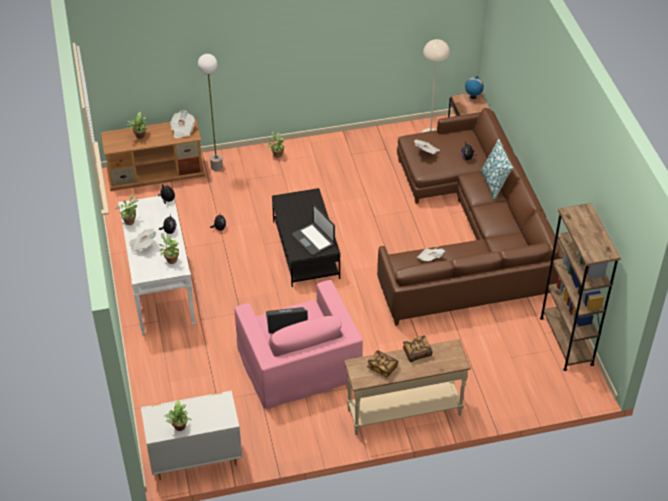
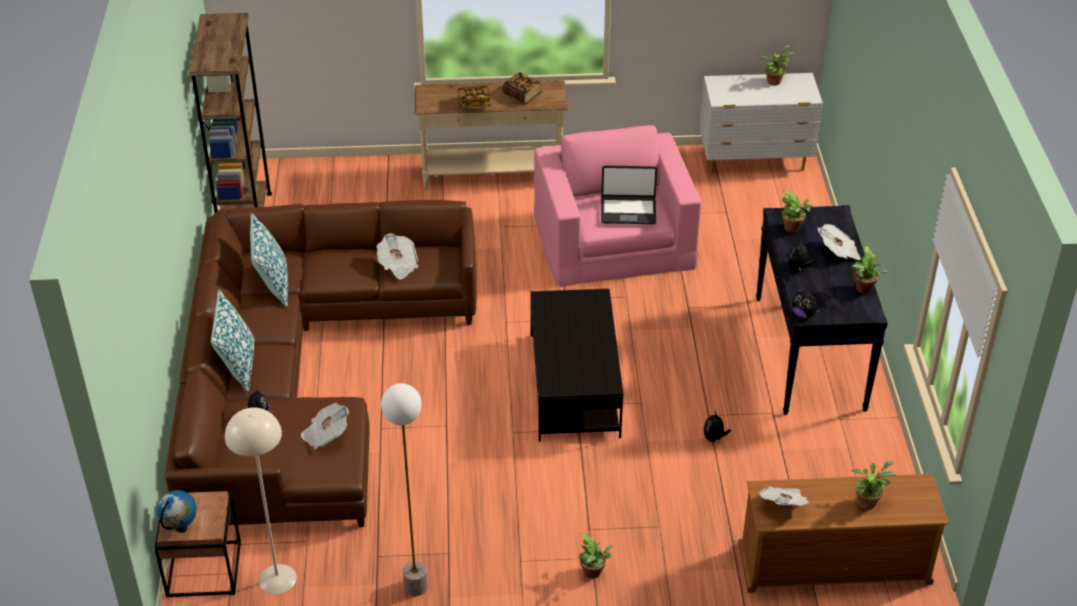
camera: 170 degrees left, 5 degrees down
(160, 289) = (810, 353): white console table -> black console table
(217, 167) = (714, 561): floor lamp -> floor lamp (415, 587)
(313, 239) = (566, 314): laptop -> none
(502, 236) = (272, 285): none -> pillow

